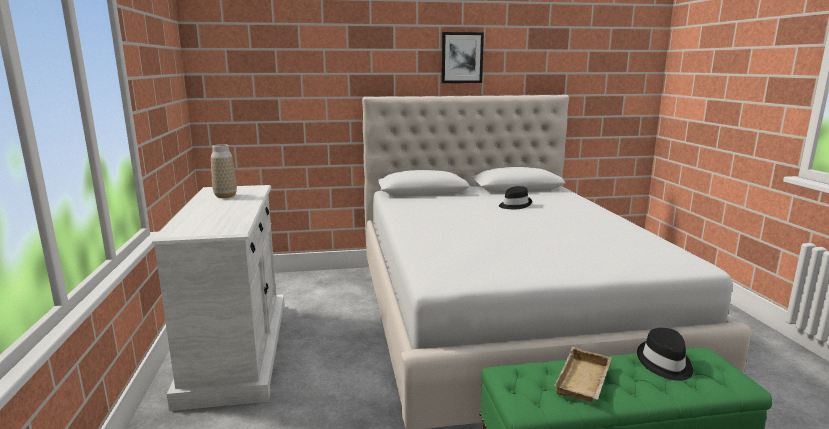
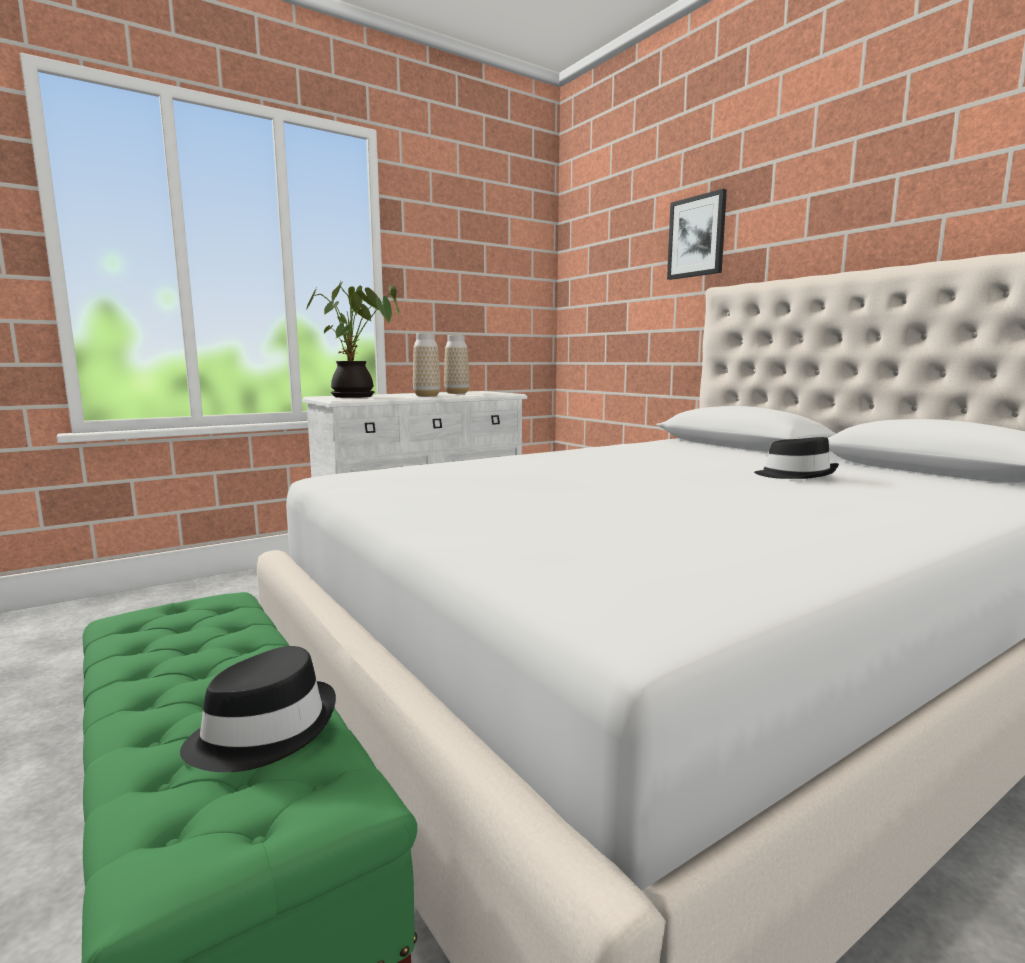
camera: 65 degrees right, 5 degrees down
(207, 223) = (356, 396): none -> potted plant
(241, 205) = (427, 395): none -> vase
(461, 58) = (893, 191): picture -> picture (697, 237)
(585, 381) = (186, 652): beige tray -> none

